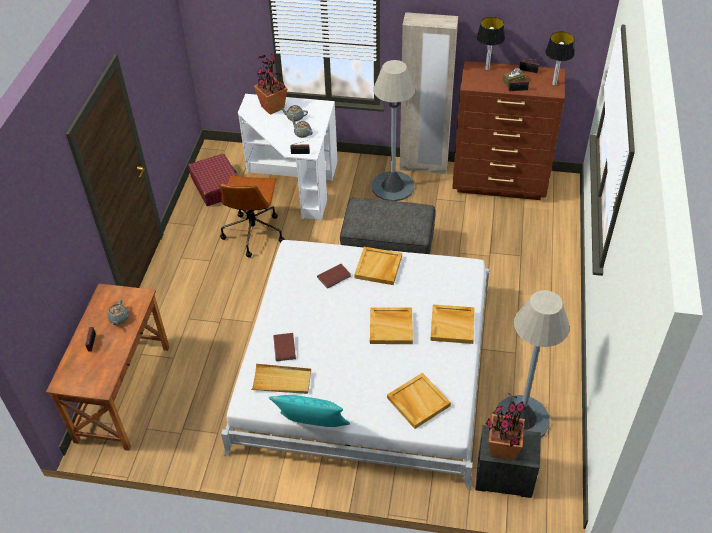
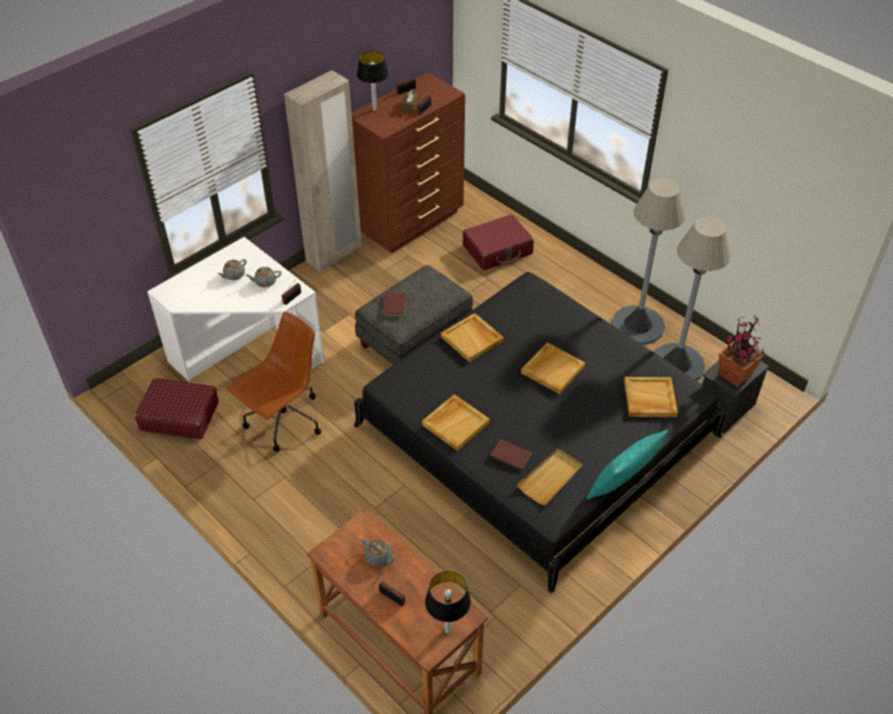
camera: 55 degrees left, 0 degrees up
(253, 233) = (284, 421): brown office chair -> brown office chair turned 90 degrees counterclockwise
(272, 107) = (197, 283): potted plant -> none
(334, 277) = (454, 375): brown book -> brown book (394, 305)
(366, 366) = (536, 430): white bed -> black bed
(393, 186) = (336, 288): grey floor lamp -> grey floor lamp (638, 325)
(453, 325) = (585, 330): beige tray -> beige tray (455, 423)
(526, 244) = (497, 250): none -> red suitcase
(554, 84) = (441, 88): table lamp -> table lamp (448, 630)

